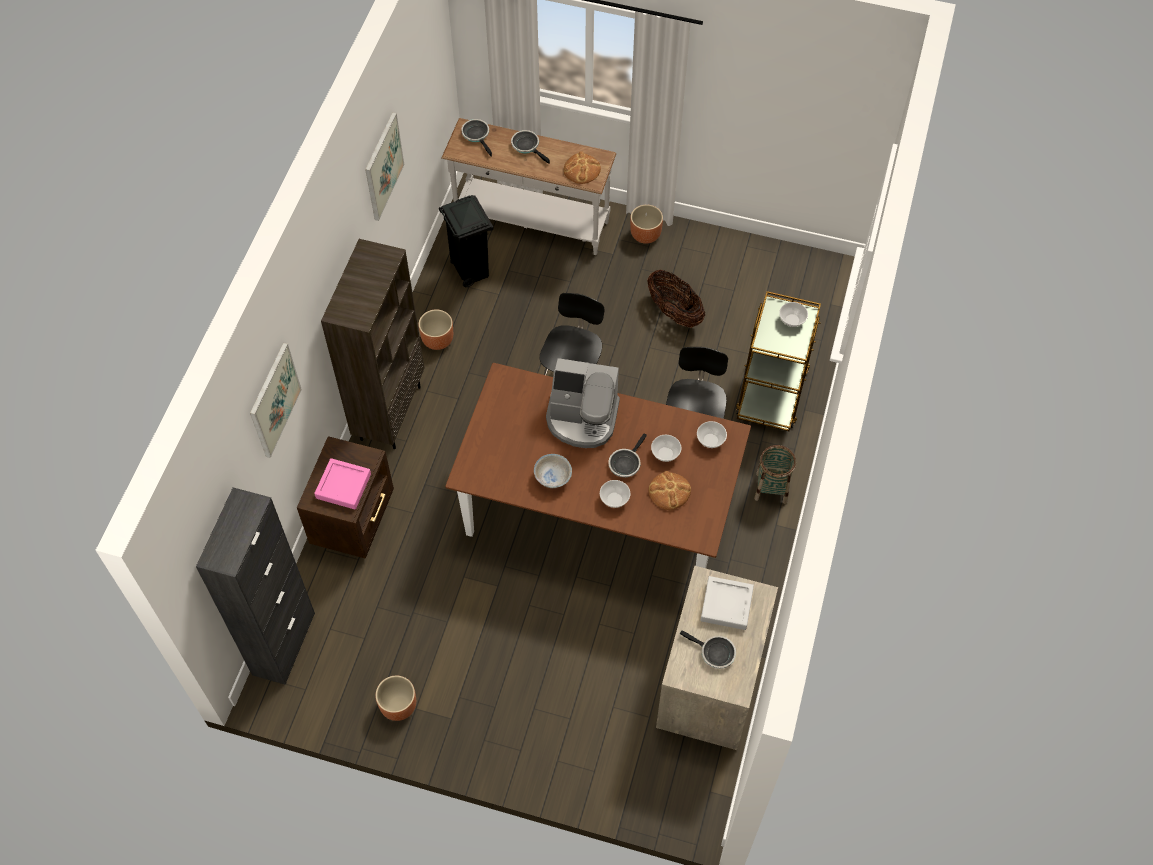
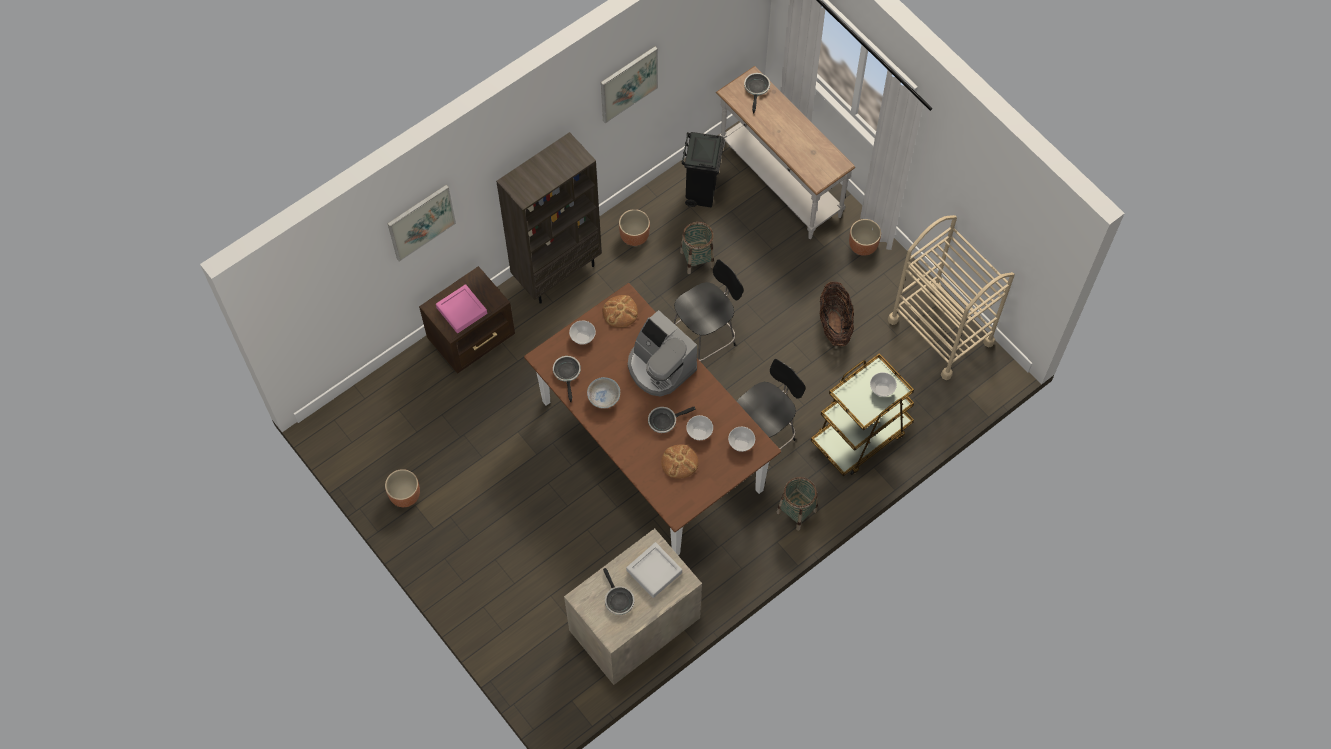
camera: 35 degrees right, 5 degrees up
(283, 644) = (360, 400): black cabinet -> none
(510, 327) = (697, 259): none -> basket
(527, 146) = (789, 121): frying pan -> frying pan (567, 373)
(582, 169) = (816, 165): bread -> bread (620, 312)
(614, 500) = (635, 443): bowl -> bowl (582, 337)
(766, 266) = (940, 331): none -> beige cart

